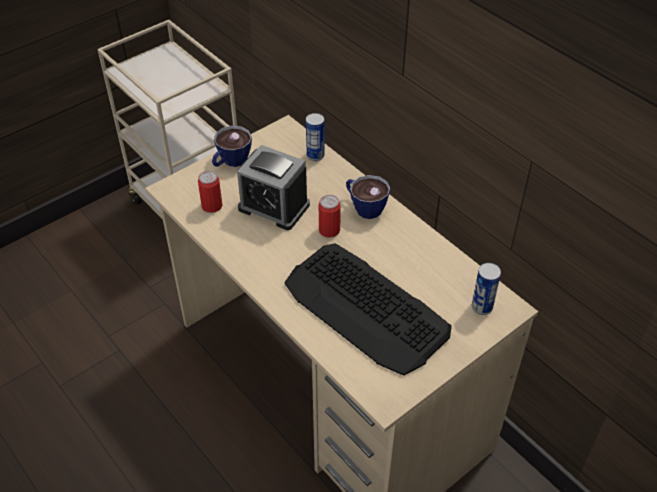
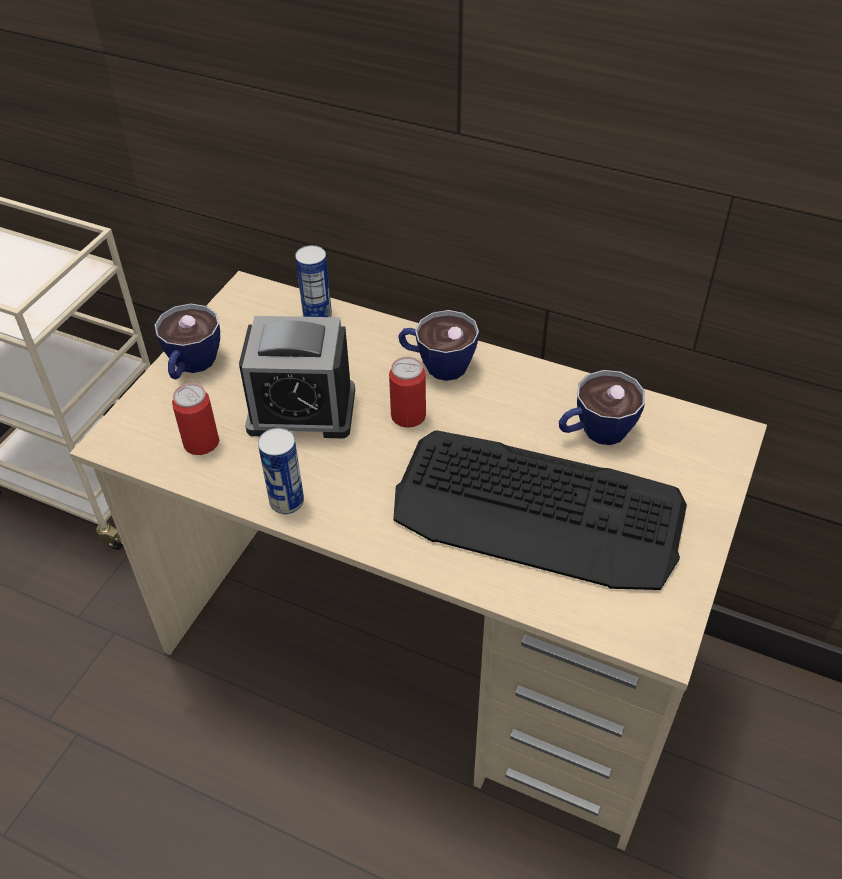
camera: 25 degrees left, 0 degrees up
(429, 277) = (595, 432): none -> cup
(482, 307) = (693, 447): can -> can (286, 502)

